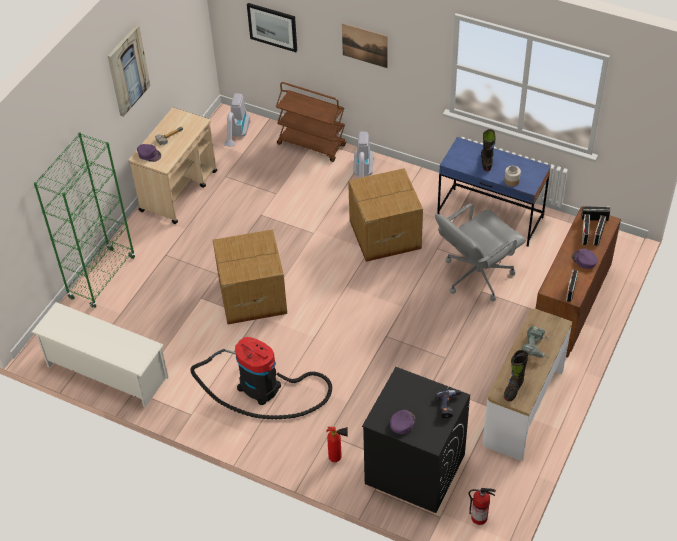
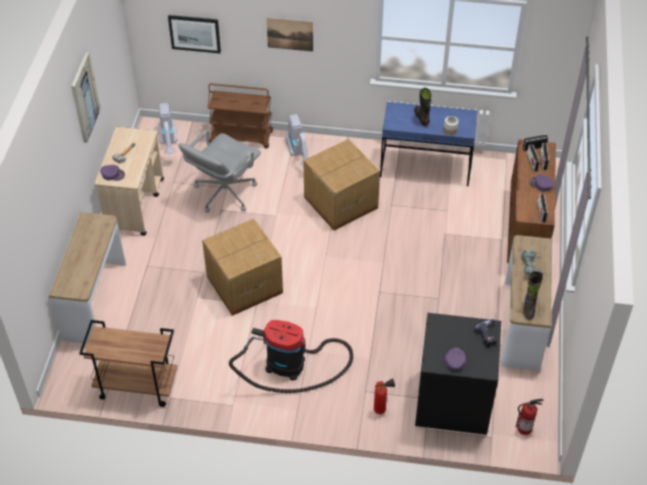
camera: 20 degrees left, 0 degrees up
(102, 278) = (95, 301): green bookcase -> console table
(106, 372) = (136, 386): white shoe rack -> brown cart
(476, 275) = (434, 221): grey office chair -> grey office chair (224, 193)

